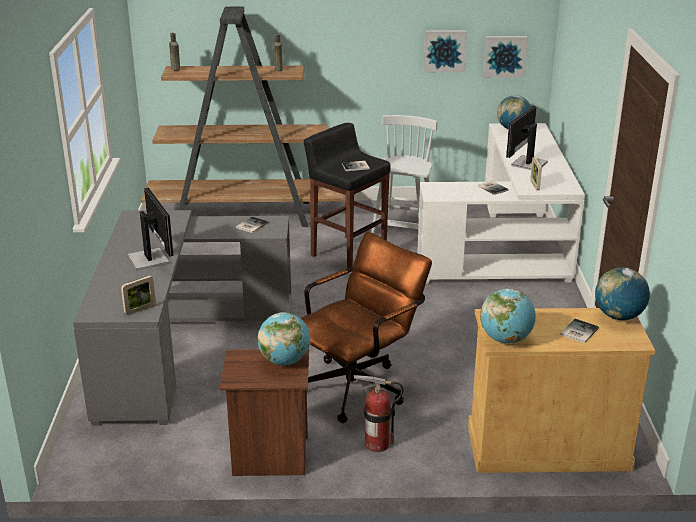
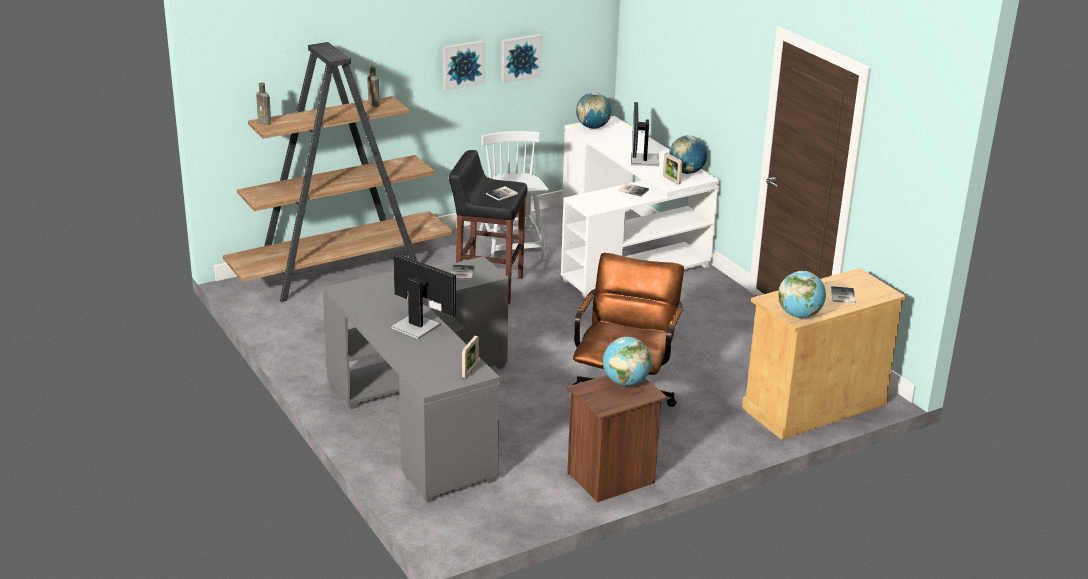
camera: 30 degrees left, 0 degrees up
(377, 444) = (686, 442): fire extinguisher -> none
(504, 56) = (574, 54): picture -> picture (462, 64)
(618, 316) = (857, 277): globe -> globe (686, 172)

